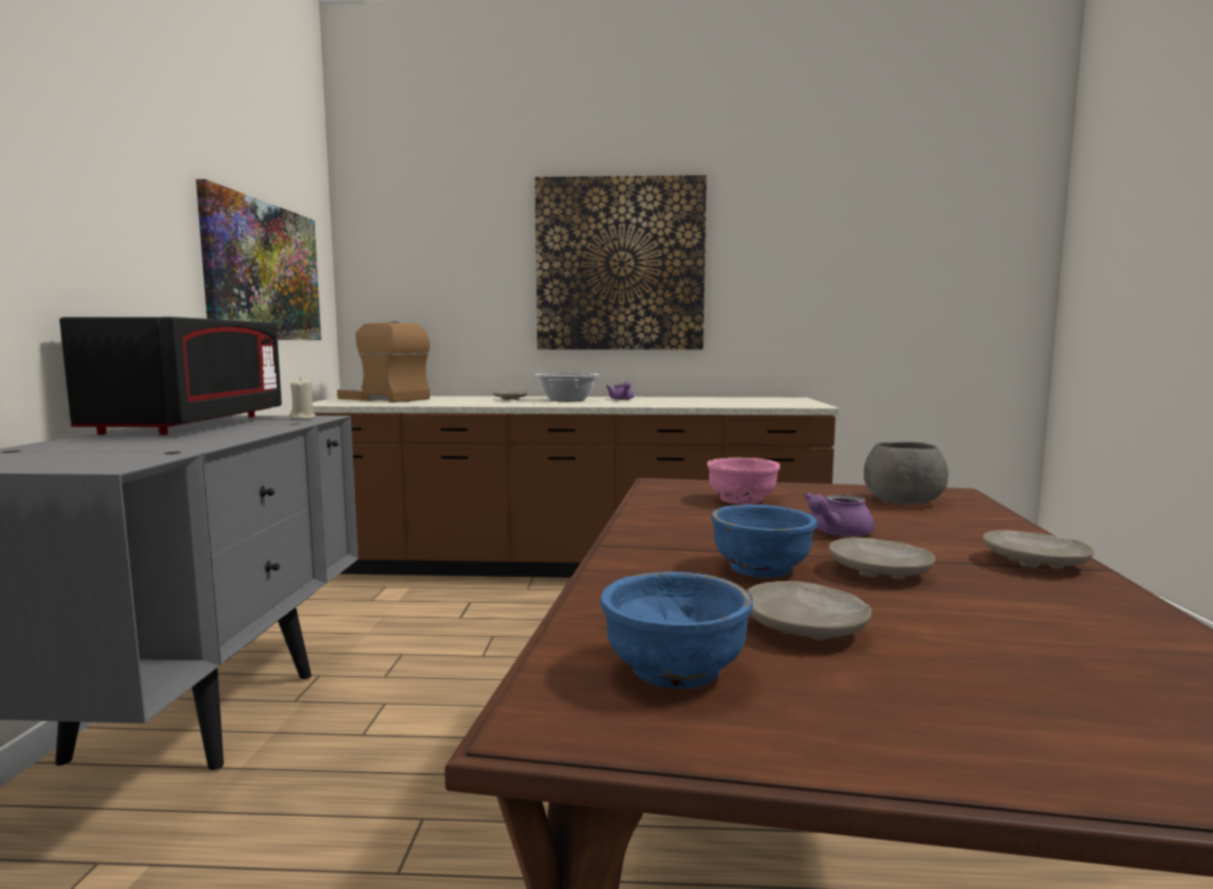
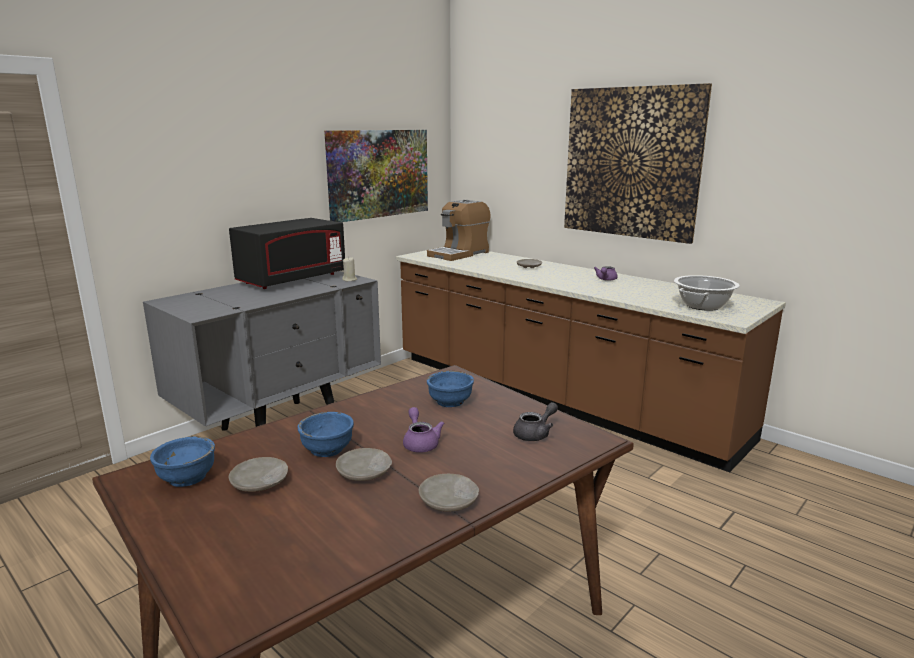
camera: 40 degrees right, 10 degrees up
(385, 399) = (459, 254): coffee machine -> coffee machine turned 120 degrees counterclockwise
(567, 400) = (564, 274): cooking pot -> cooking pot (703, 306)
(742, 500) = (450, 401): pink bowl -> blue bowl
(836, 533) = (420, 443): purple teapot -> purple teapot turned 75 degrees clockwise
(901, 501) = (535, 434): grey bowl -> grey teapot

